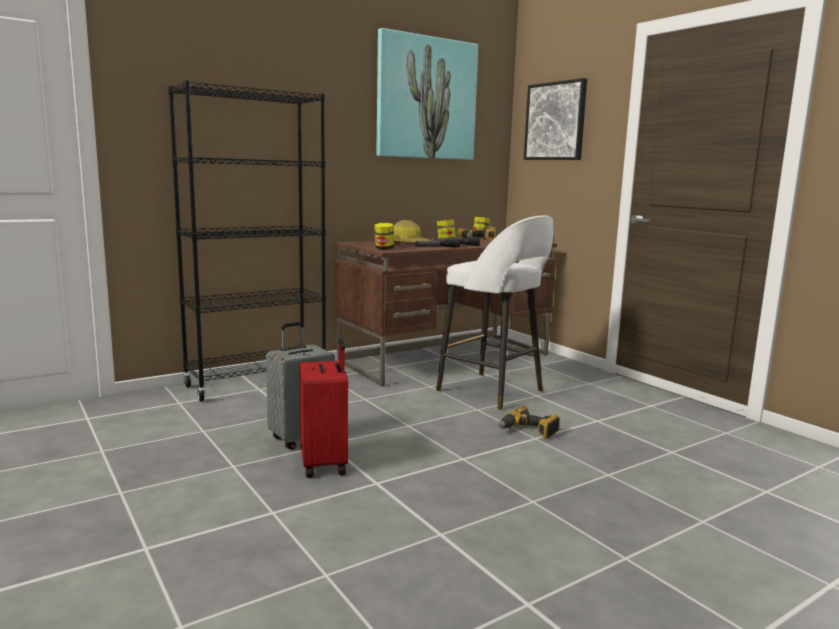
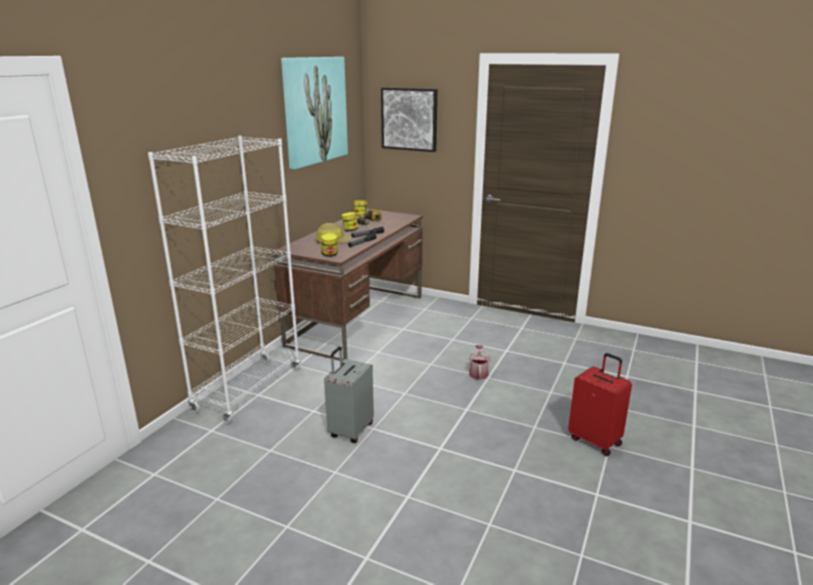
camera: 30 degrees left, 10 degrees up
(257, 383) = (248, 389): black bookcase -> white bookcase
(325, 464) = (392, 446): red suitcase -> red suitcase (595, 440)
(492, 391) = (423, 344): white stool -> none
(528, 431) = (478, 373): power drill -> watering can

